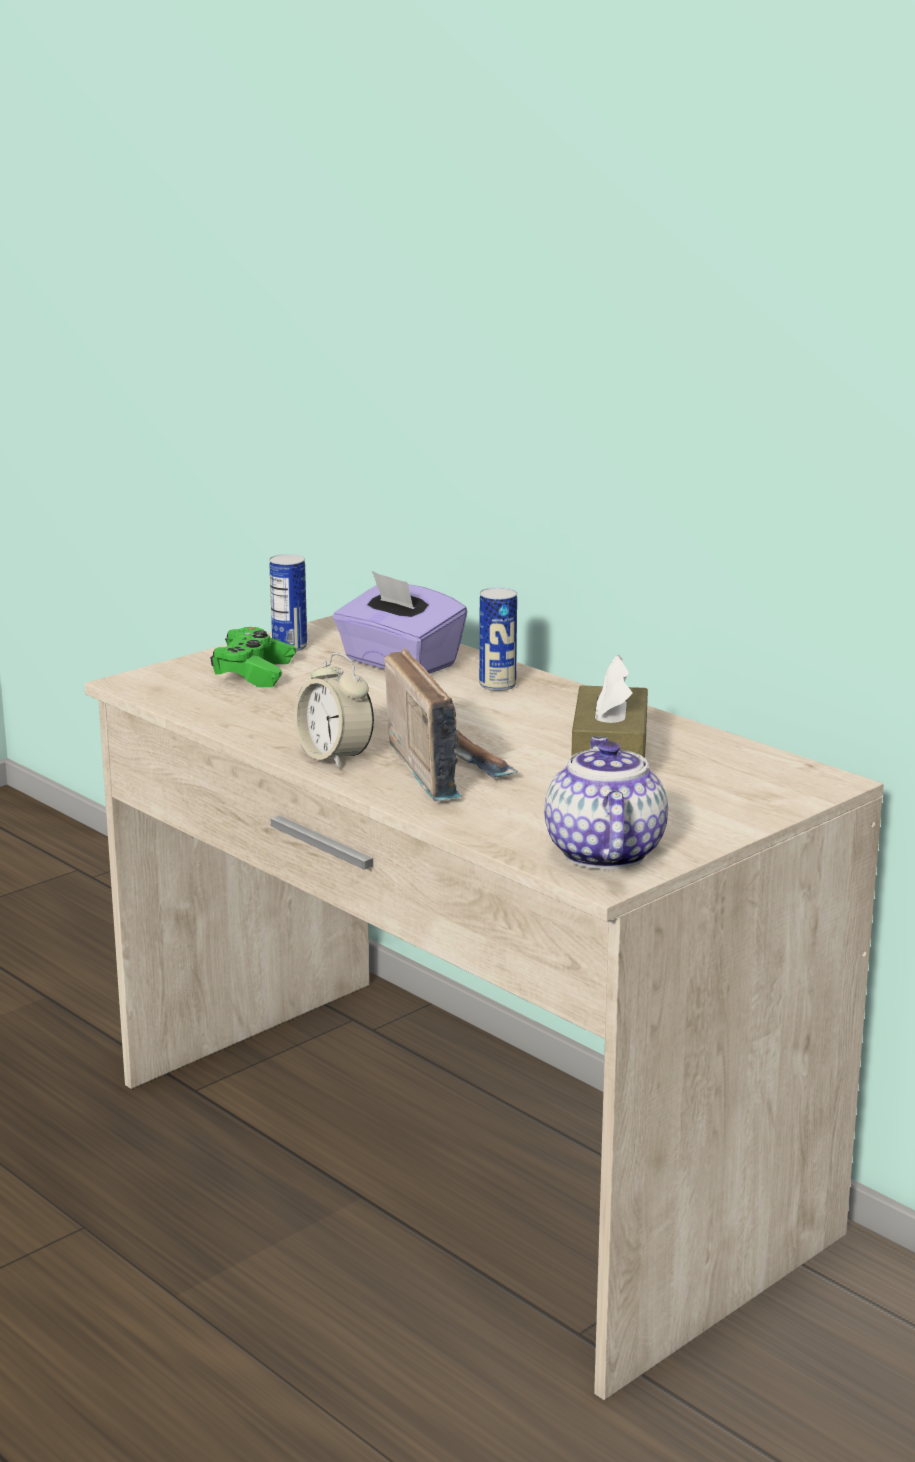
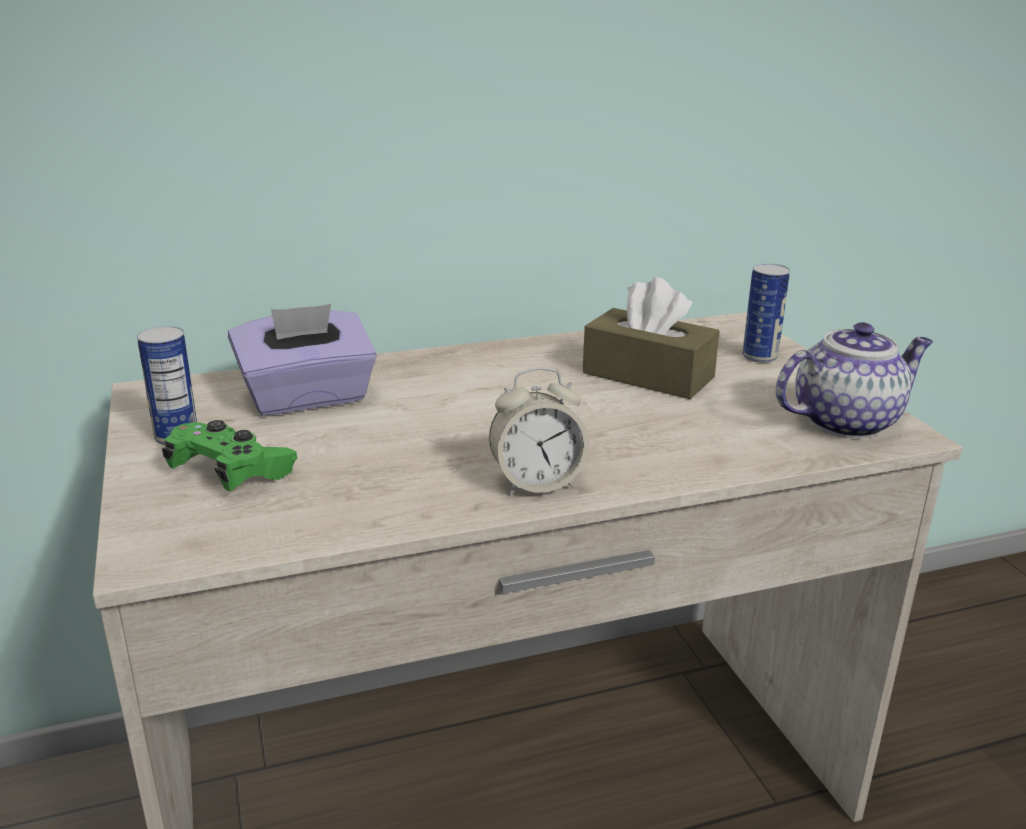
camera: 65 degrees left, 5 degrees up
(444, 769) = (614, 440): radio -> none
(497, 685) = (421, 373): can -> can (759, 357)
(602, 852) = (846, 421): teapot -> teapot turned 135 degrees clockwise

